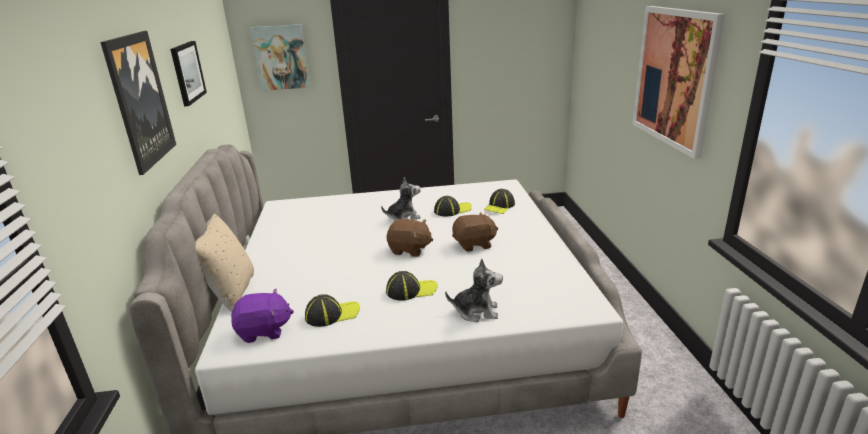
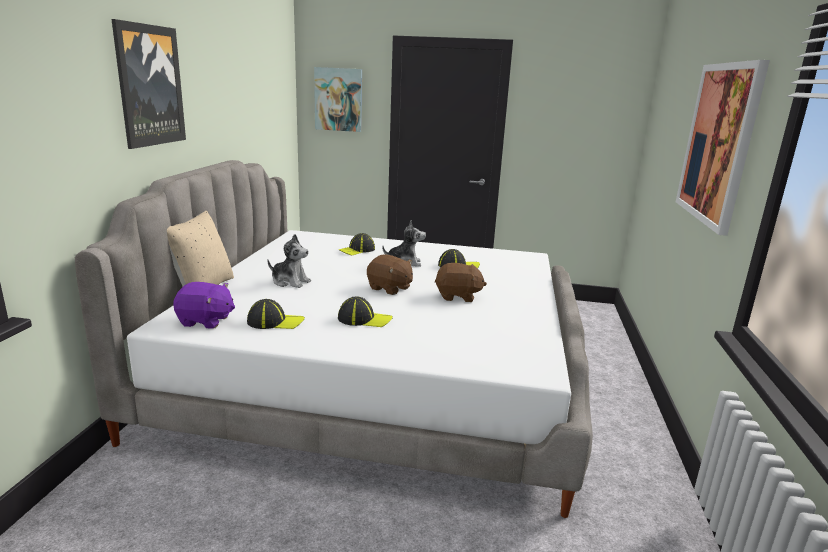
camera: 15 degrees right, 5 degrees down
(187, 72) = (224, 84): picture -> none
(476, 311) = (415, 349): plush toy -> plush toy (290, 282)
(499, 206) = (510, 271): cap -> cap (357, 250)

